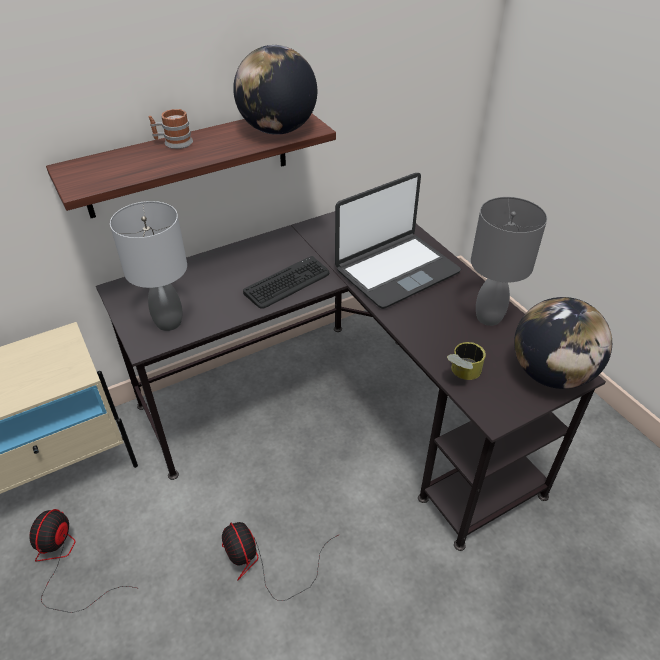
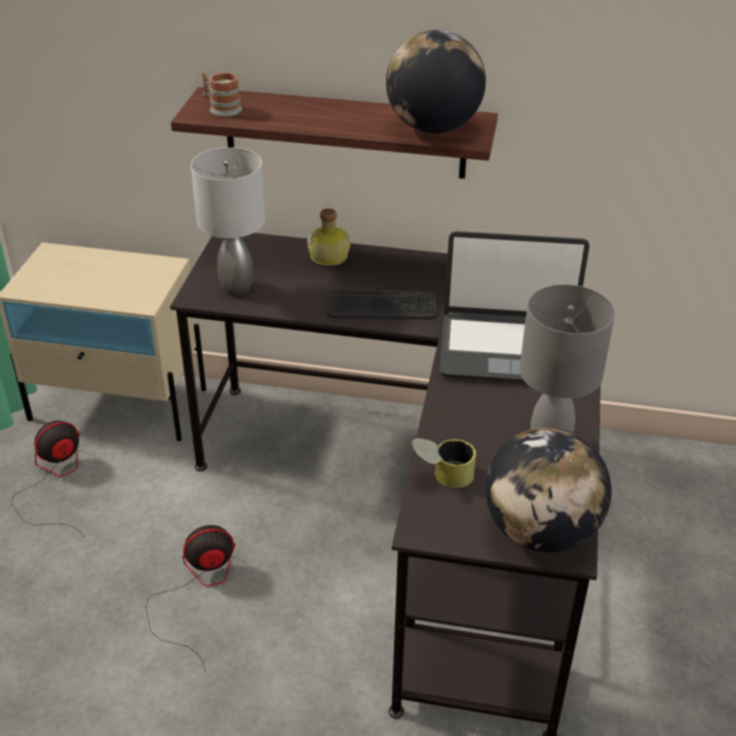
camera: 40 degrees right, 5 degrees down
(173, 143) = (322, 105): mug -> mug (221, 108)
(210, 266) = (330, 257): none -> bottle
(263, 563) = (197, 590): fan -> fan turned 60 degrees clockwise

